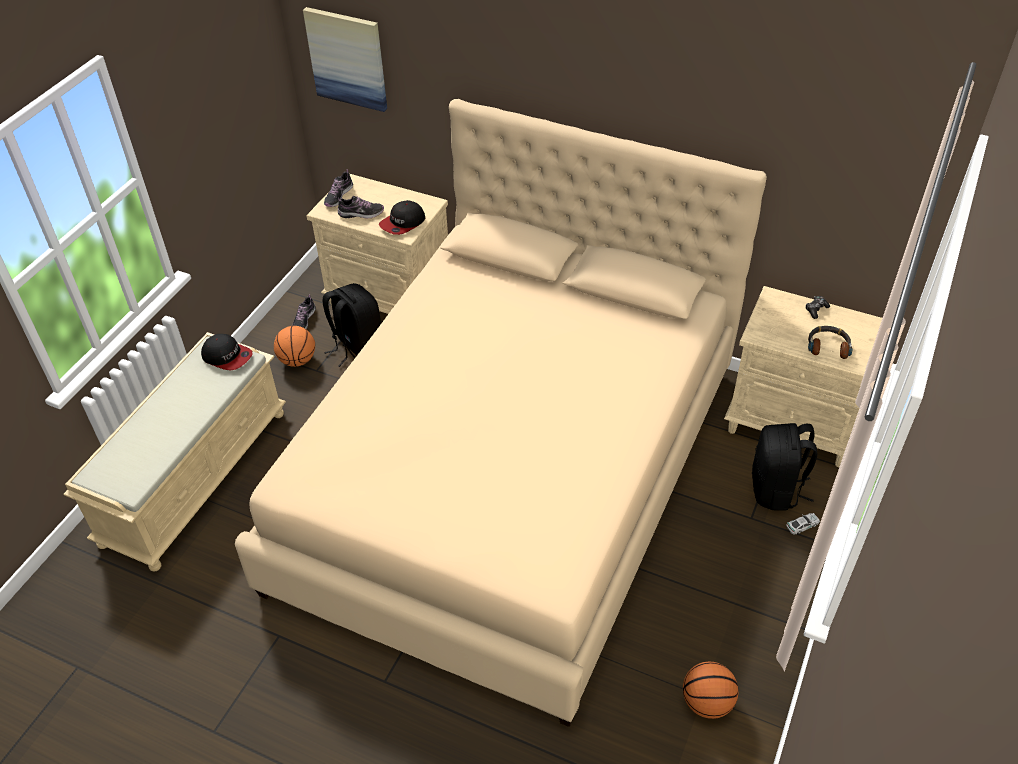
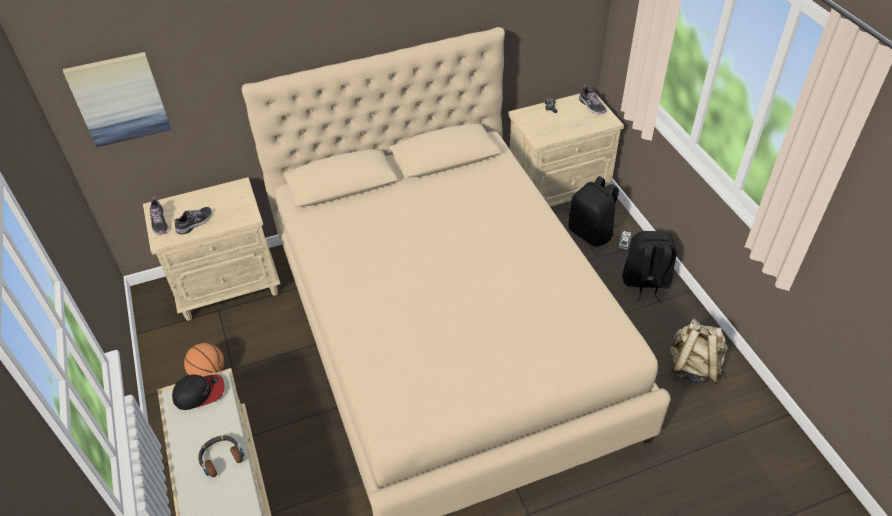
camera: 45 degrees left, 0 degrees up
(304, 320) = (178, 344): shoe -> shoe (592, 106)
(356, 347) = (243, 333): black backpack -> black backpack (645, 283)
(403, 223) = (236, 210): cap -> none
(707, 702) = (693, 367): basketball -> beige backpack
(828, 346) = (580, 122): headphones -> headphones (221, 457)

